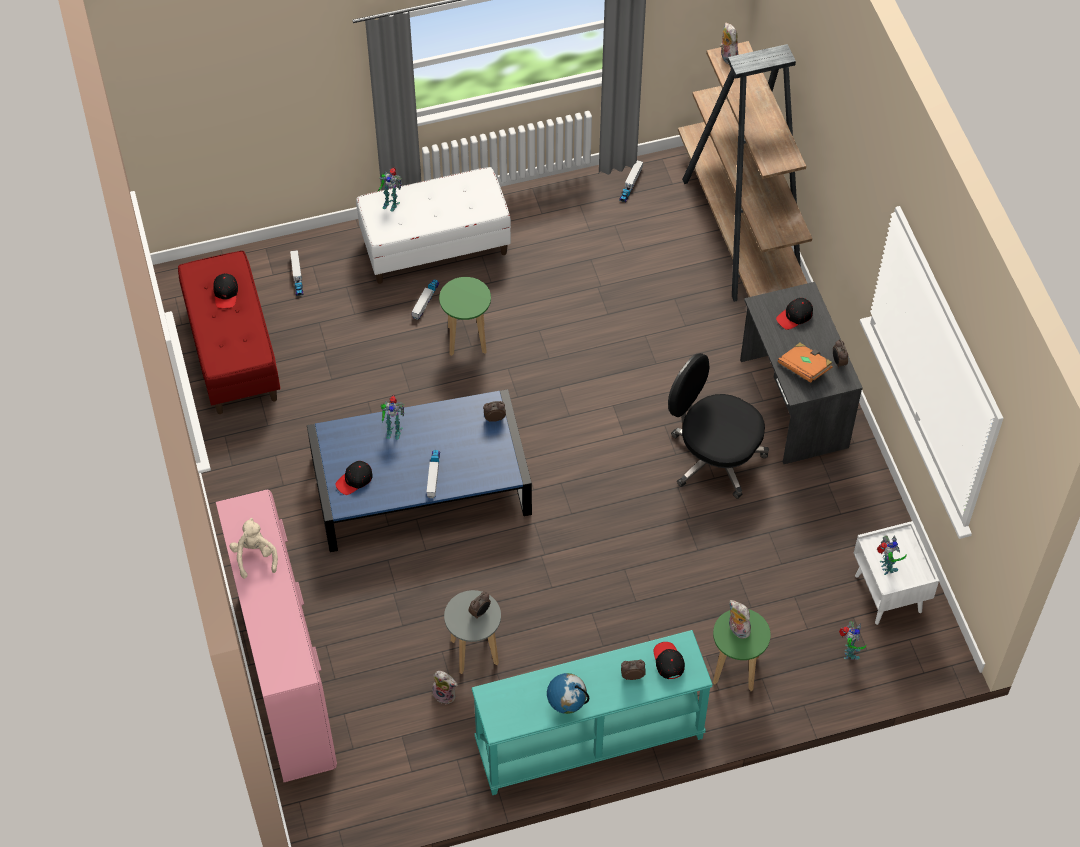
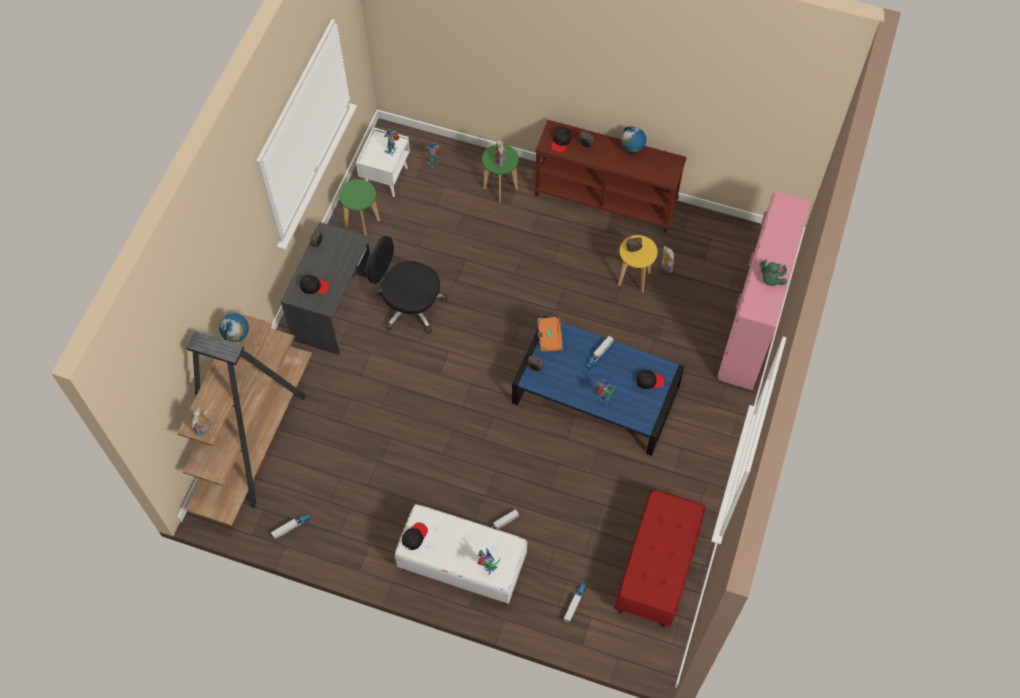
camera: 145 degrees left, 5 degrees up
(226, 294) = (653, 565): black cap -> black cap (414, 536)
(255, 556) = (770, 279): beige plush toy -> green plush toy
(467, 340) = (494, 477): green stool -> green stool (362, 224)
(474, 652) = (634, 279): grey stool -> yellow stool
(589, 742) = (606, 199): turquoise console table -> brown console table
(714, 457) = (409, 305): black office chair -> black office chair turned 135 degrees clockwise
(780, 144) = (238, 338): none -> globe
(804, 368) = (340, 252): orange book -> orange book (549, 338)

